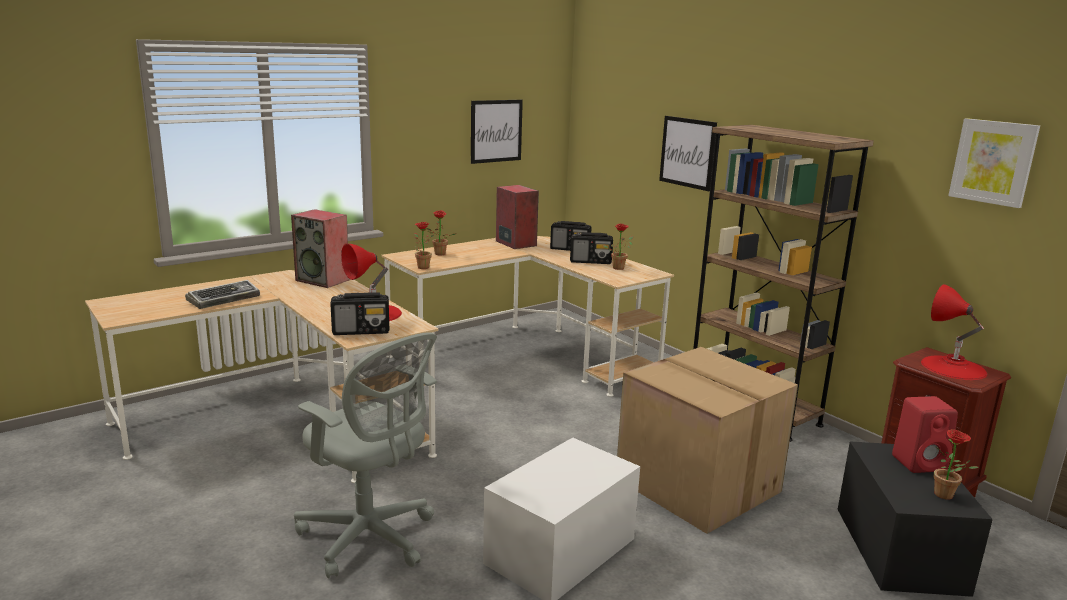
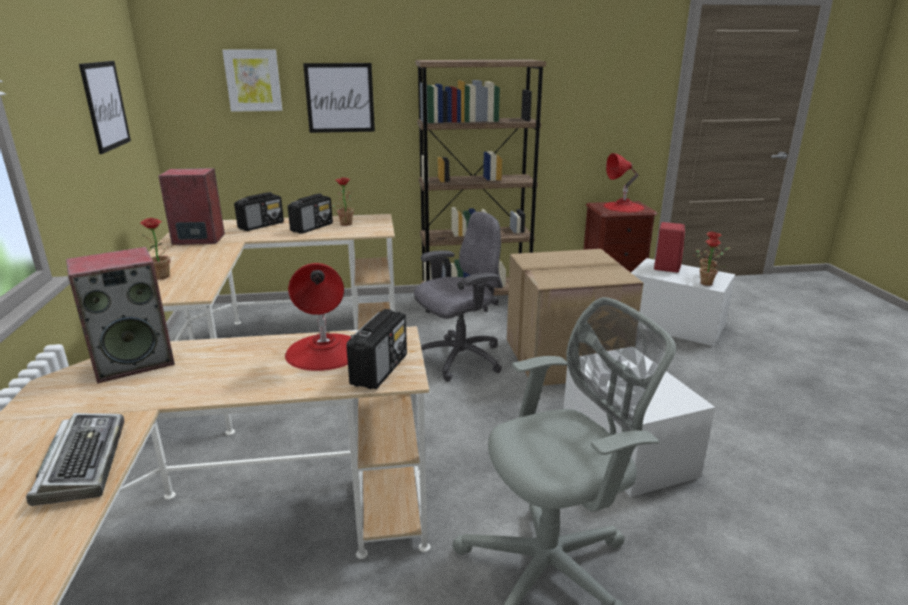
camera: 60 degrees left, 5 degrees up
(421, 267) = (193, 294): potted plant -> potted plant (704, 284)
(618, 431) = (459, 359): none -> grey office chair
(899, 549) = (673, 324): black storage box -> white storage box
(993, 162) = (613, 64): picture -> picture (253, 80)

